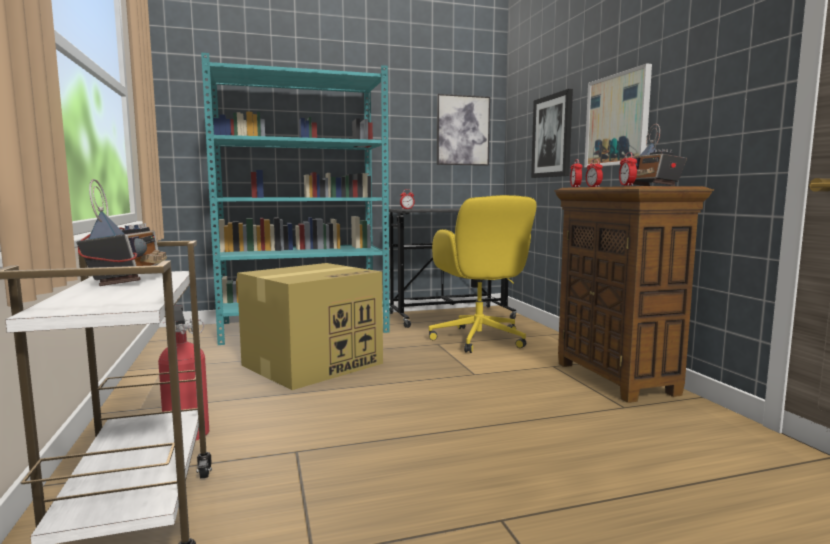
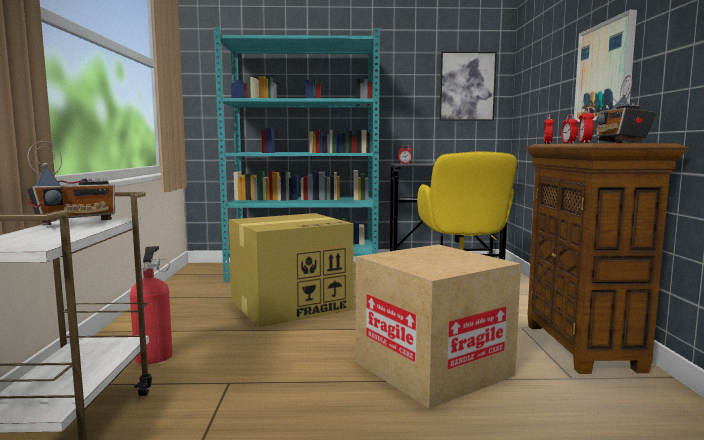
camera: 15 degrees right, 0 degrees up
(127, 280) = (77, 224): radio -> radio turned 45 degrees clockwise
(497, 412) = (433, 368): none -> cardboard box
(552, 136) = (550, 90): picture -> none

